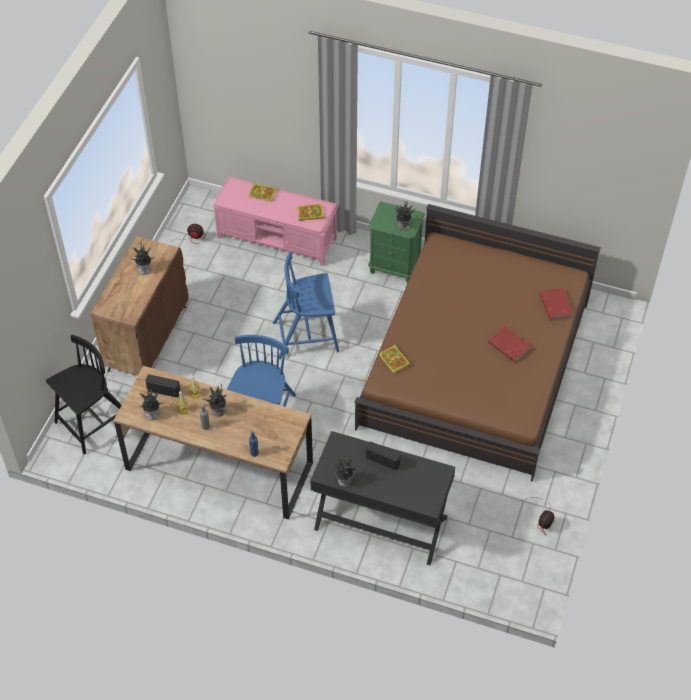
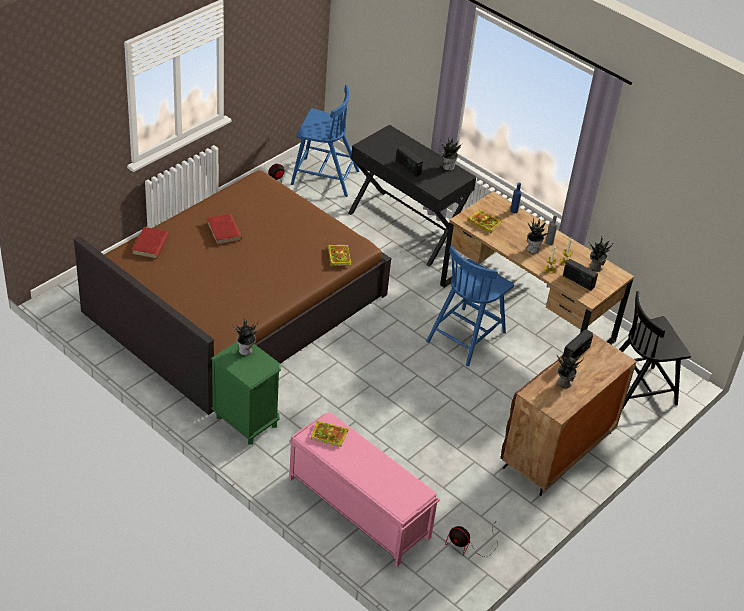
camera: 160 degrees left, 10 degrees down
(142, 300) = (576, 353): none -> radio
(263, 193) = (370, 482): book -> book (483, 222)
(307, 336) = (385, 388): blue chair -> blue chair (323, 177)

